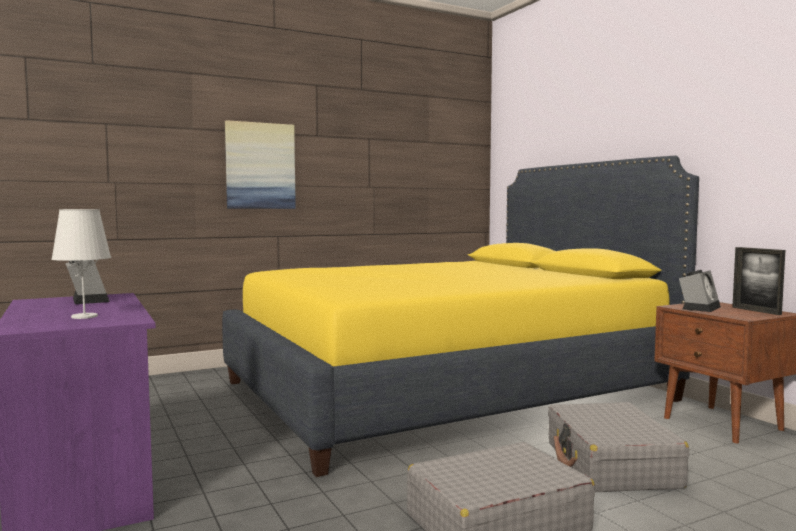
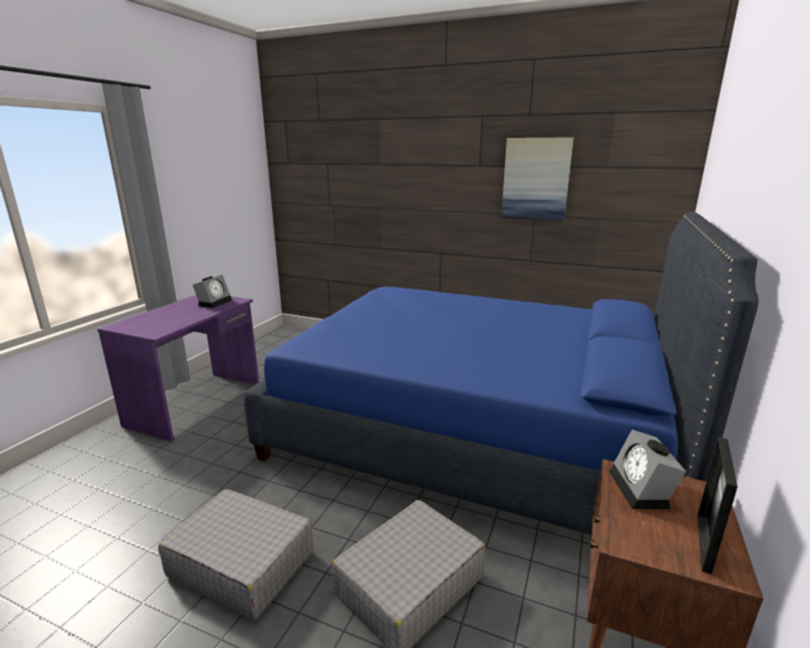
camera: 50 degrees right, 15 degrees up
(84, 316) = (160, 322): white table lamp -> none
(260, 166) = (427, 194): picture -> picture (536, 179)
(446, 391) = (473, 432): yellow bed -> blue bed
(699, 307) = (642, 490): alarm clock -> alarm clock turned 90 degrees clockwise

